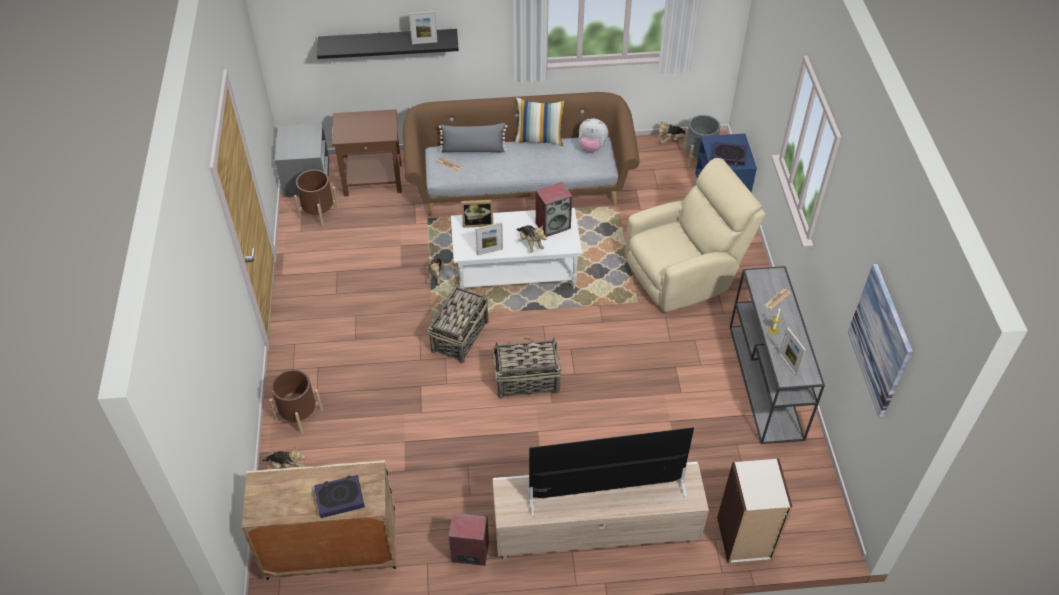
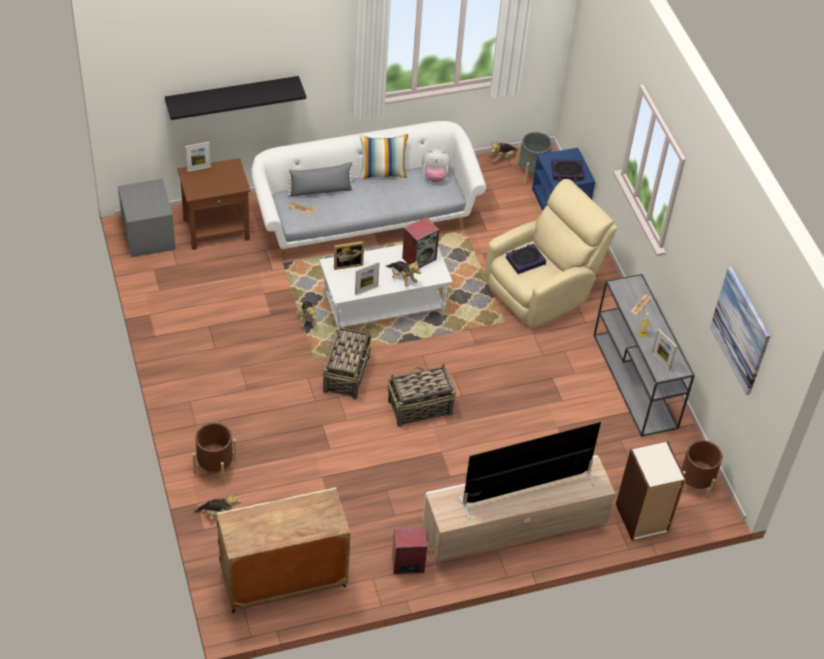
camera: 15 degrees left, 0 degrees up
(319, 212) = (172, 269): brown planter -> brown planter (695, 482)
(339, 498) = (306, 523): book -> book (525, 260)
(424, 42) = (272, 93): picture frame -> picture frame (199, 169)
(519, 184) = (364, 218): brown sofa -> white sofa

